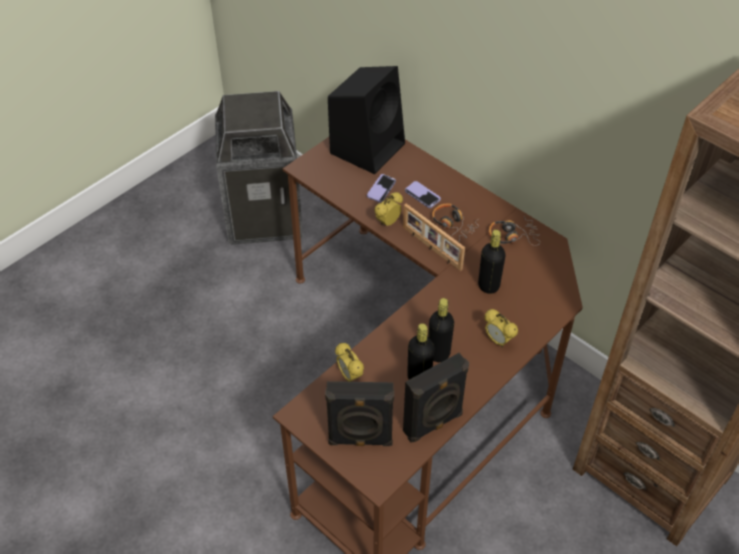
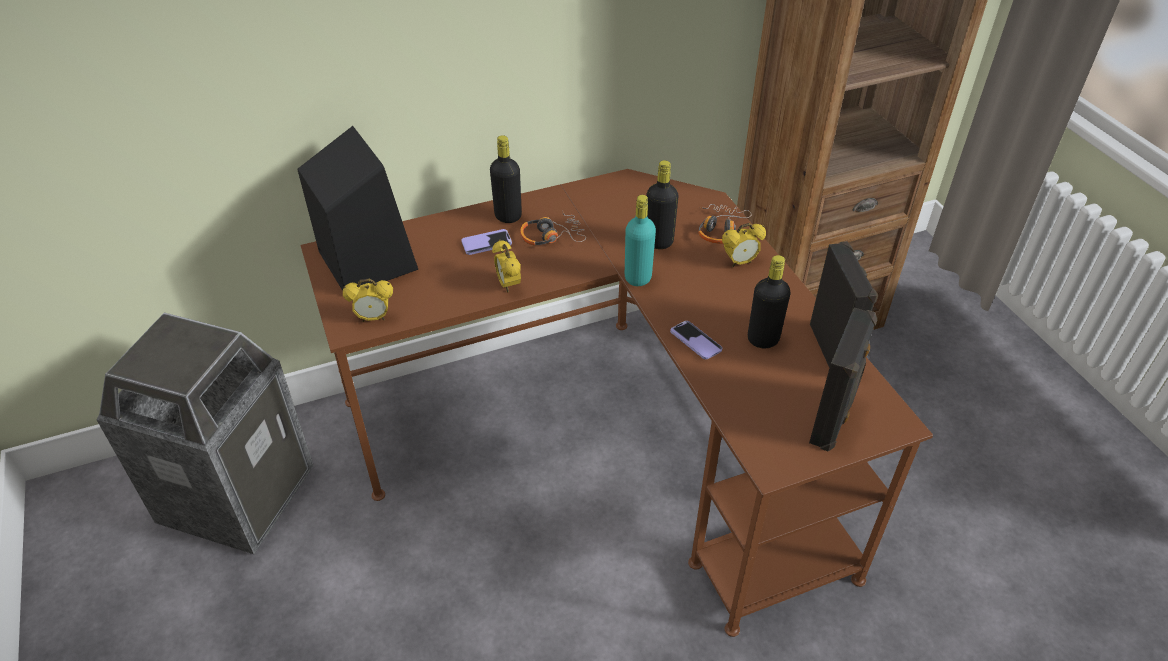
camera: 65 degrees left, 5 degrees down
(349, 376) = (732, 398): alarm clock -> alarm clock (373, 318)
(381, 189) = (448, 272): phone -> phone (695, 341)
(431, 248) = (575, 265): picture frame -> none
(438, 353) = (734, 312): black bottle -> black bottle (508, 216)
(440, 287) = (638, 278): none -> turquoise bottle
(513, 236) = (599, 201): headphones -> headphones (720, 229)

